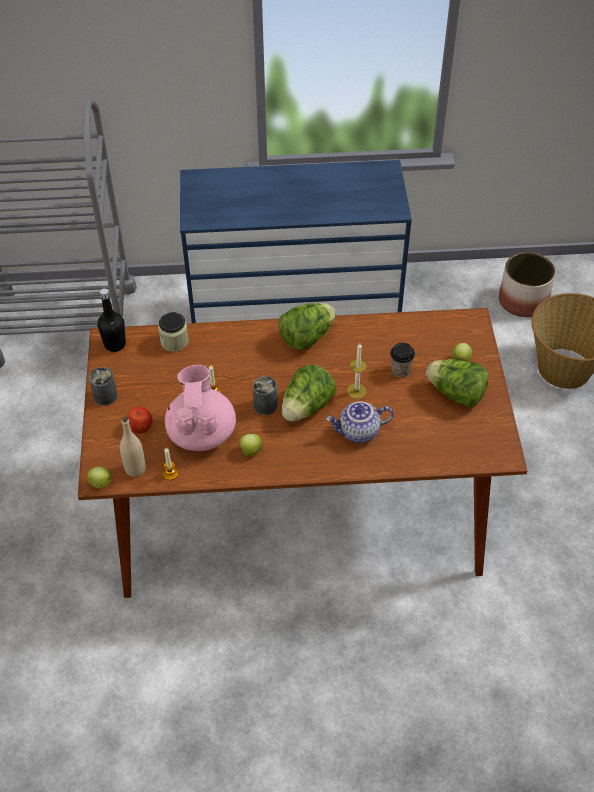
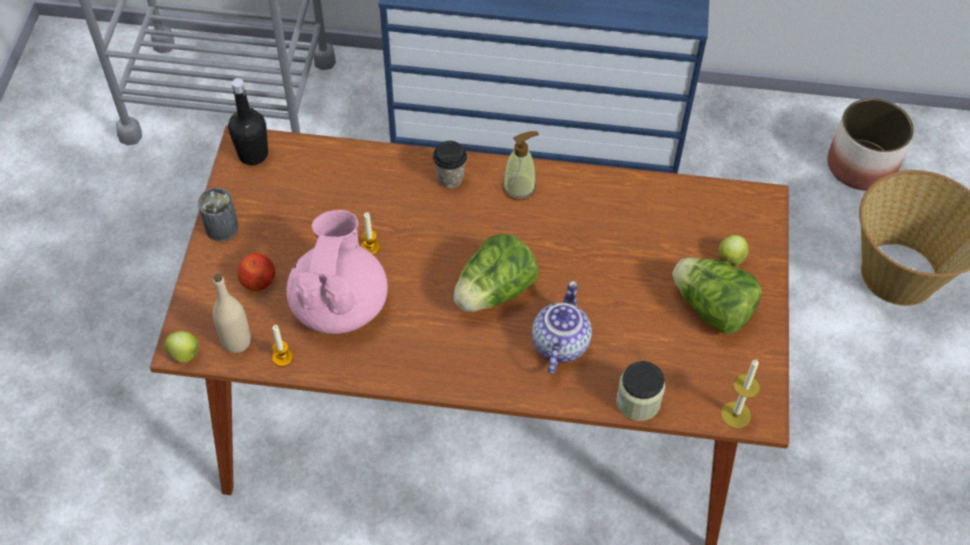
camera: 10 degrees right, 5 degrees up
(174, 341) = (335, 163): jar -> jar (638, 401)
(250, 451) = (399, 343): apple -> none
(265, 405) = (437, 279): can -> none
(307, 337) = (519, 187): lettuce -> soap dispenser
(356, 391) = (570, 280): candle -> candle (735, 414)
(359, 433) = (559, 343): teapot -> teapot turned 105 degrees clockwise
(400, 370) = (640, 259): cup -> cup (450, 178)

